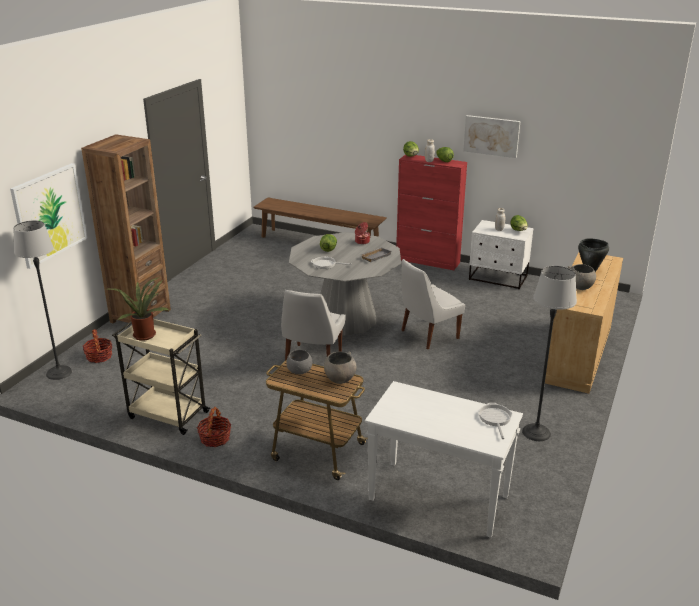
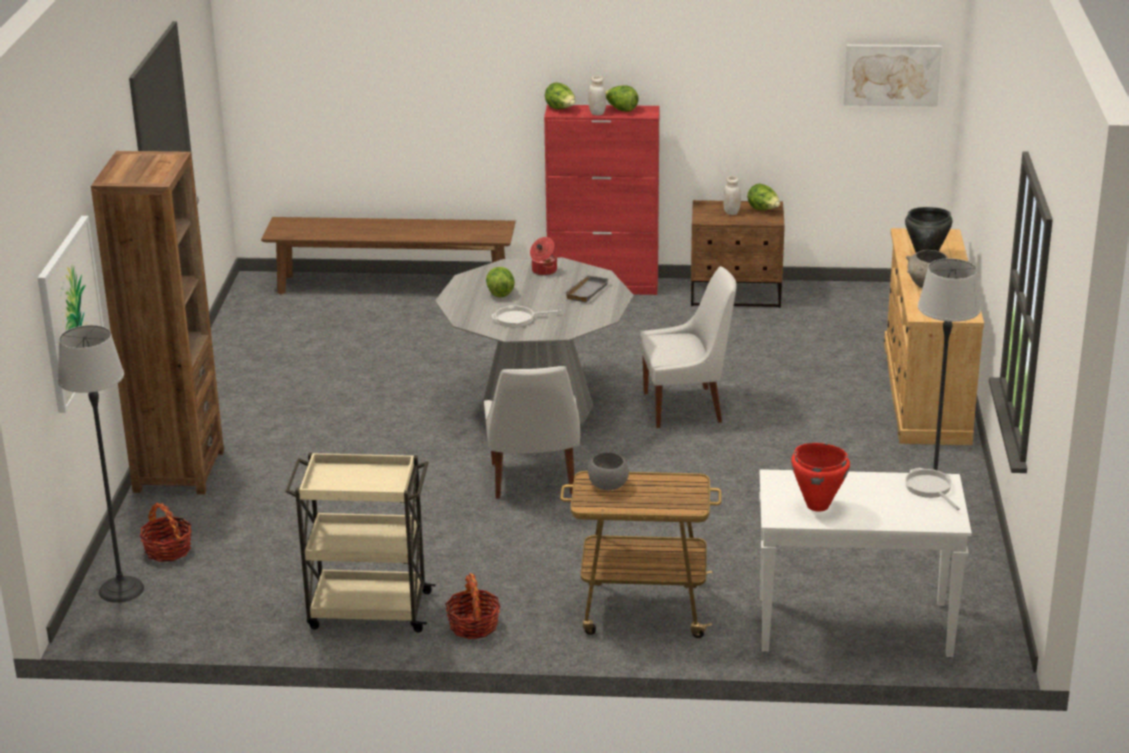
camera: 20 degrees left, 0 degrees up
(145, 334) = (334, 480): potted plant -> none
(340, 379) = (676, 484): grey bowl -> none
(411, 413) = (817, 505): none -> red cooking pot
(427, 335) = (686, 407): white chair -> white chair turned 135 degrees counterclockwise
(491, 136) = (698, 57): picture -> picture (891, 74)
(498, 278) = (736, 295): white nightstand -> brown nightstand

